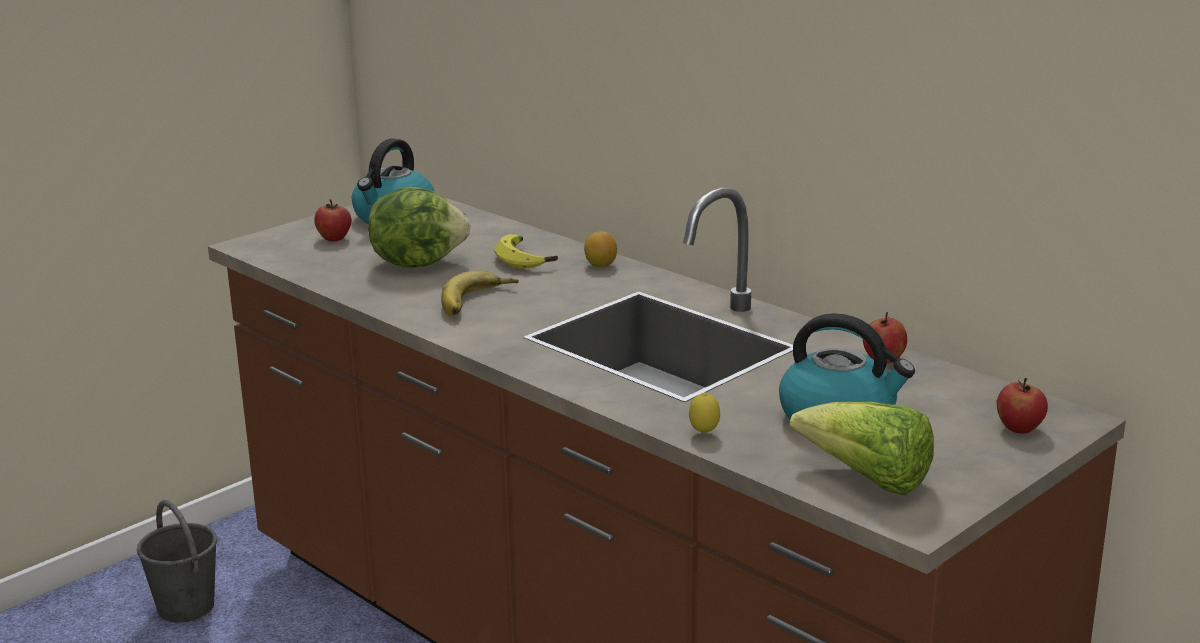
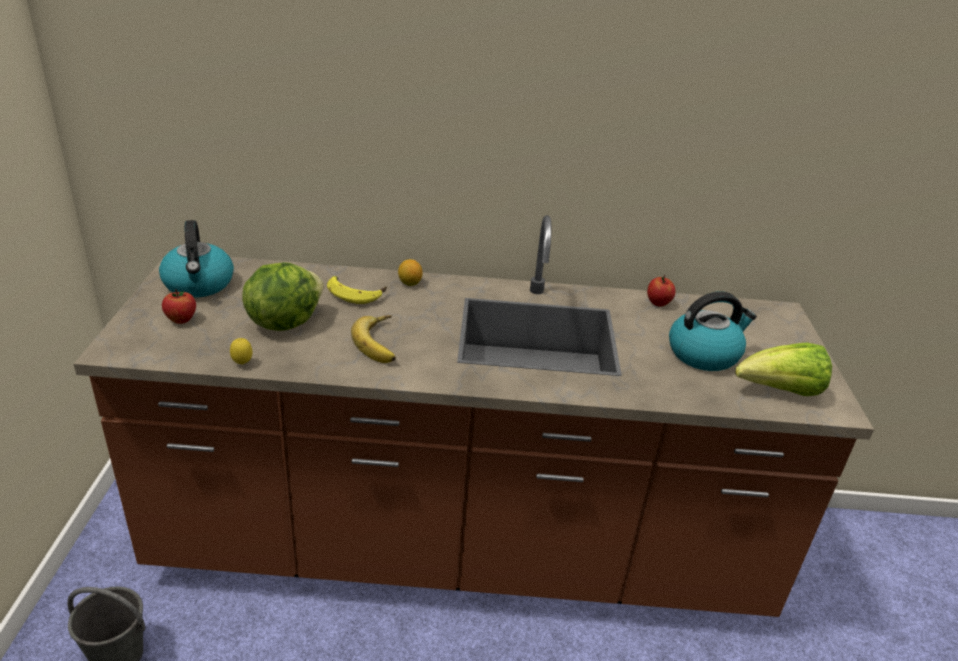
camera: 45 degrees left, 10 degrees up
(704, 433) = (667, 395): lemon -> lemon (242, 364)
(1019, 428) = (776, 326): apple -> none

